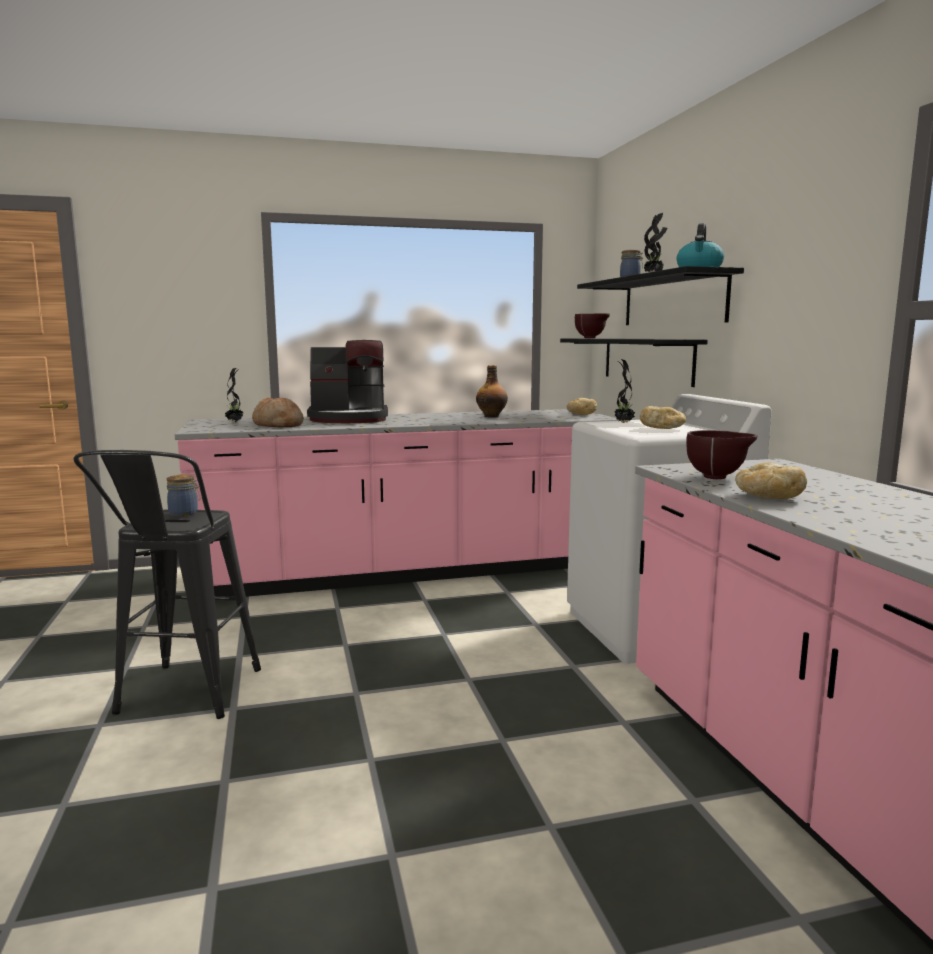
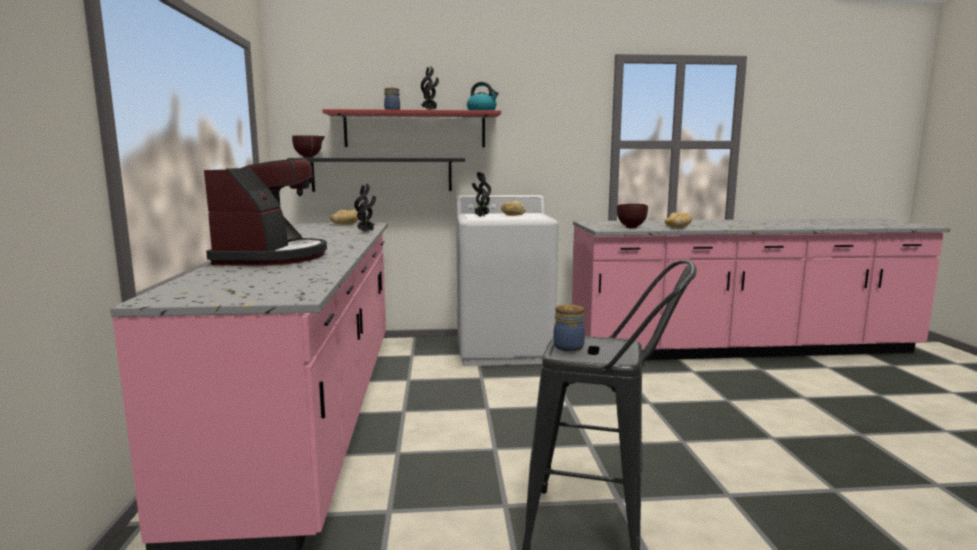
camera: 80 degrees left, 0 degrees up
(235, 422) = (219, 287): potted plant -> potted plant (366, 232)
(278, 425) = (293, 273): bread -> none
(492, 416) = (324, 234): bottle -> none
(672, 301) = (415, 130): black shelf -> red shelf

